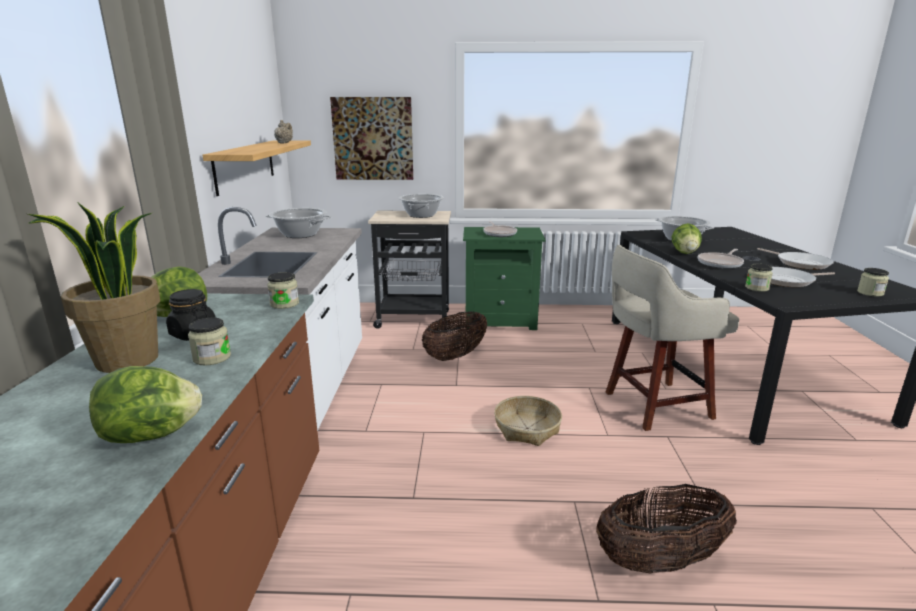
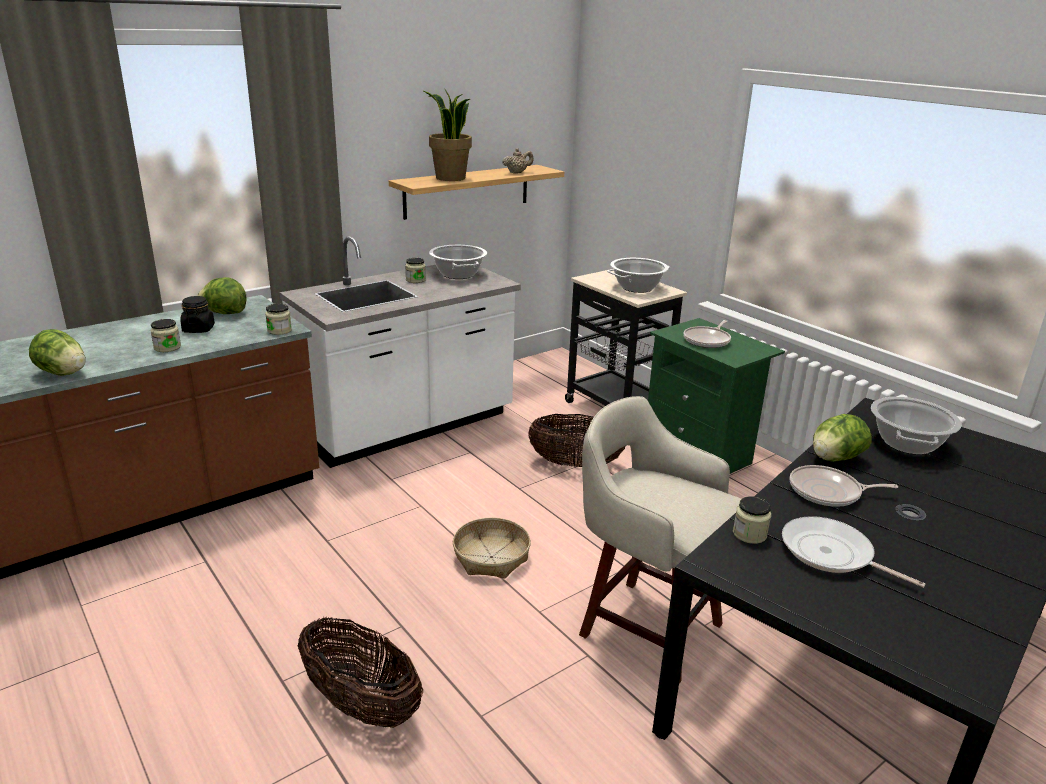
camera: 50 degrees right, 5 degrees up
(127, 361) = (144, 331): potted plant -> potted plant (450, 178)
(373, 139) = (643, 179): picture -> none
(800, 263) = (961, 556): frying pan -> none
(870, 293) = (890, 634): jar -> jar (415, 280)

